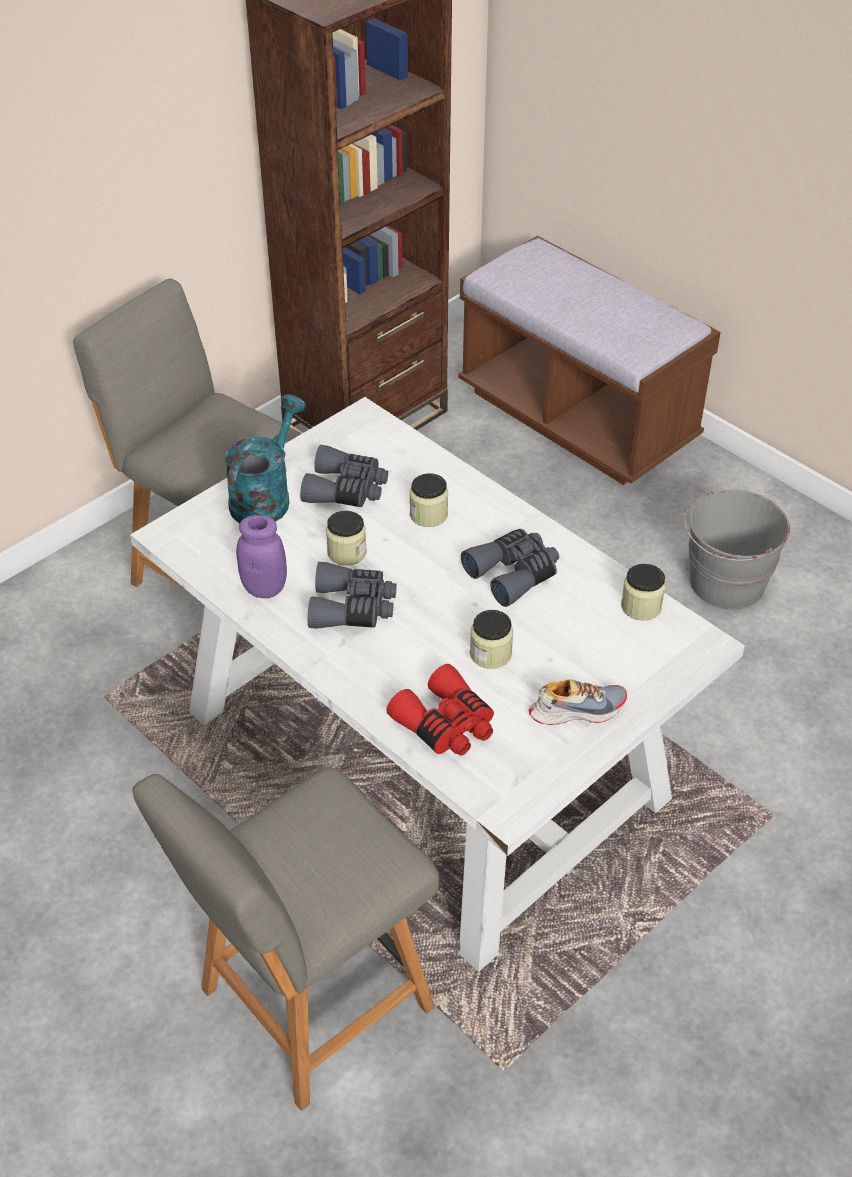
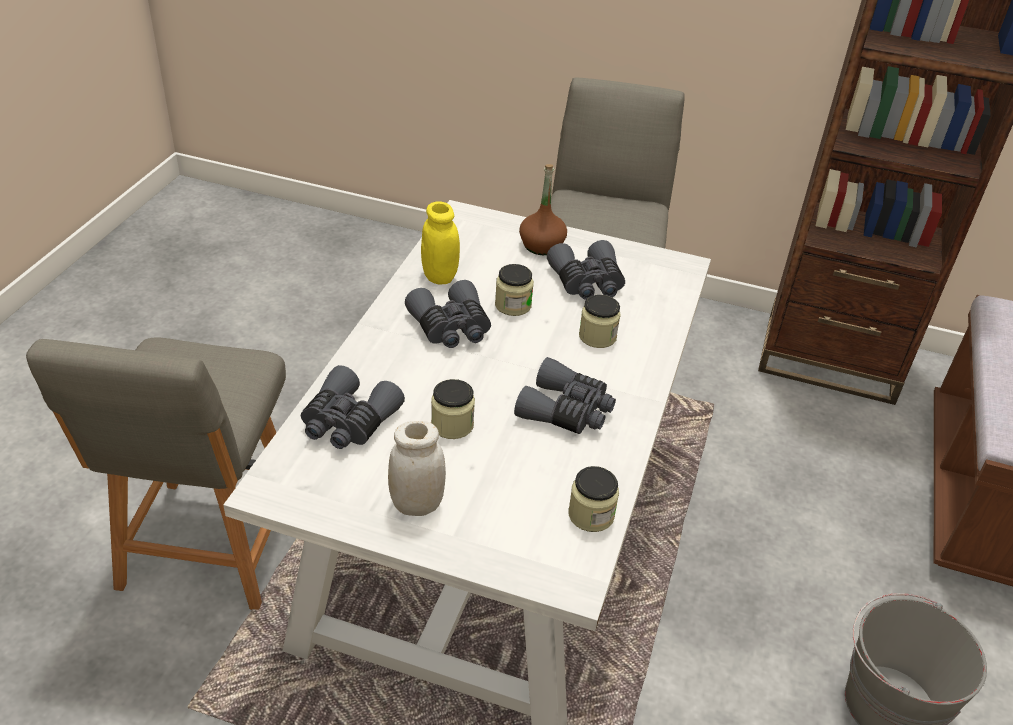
camera: 60 degrees right, 5 degrees down
(264, 588) = (439, 276): purple jar -> yellow jar
(265, 497) = (541, 245): turquoise watering can -> brown bottle
(309, 1003) = (209, 549): grey chair -> grey chair turned 105 degrees counterclockwise
(446, 725) = (348, 422): red binoculars -> grey binoculars
(577, 710) = (416, 504): shoe -> white jar

